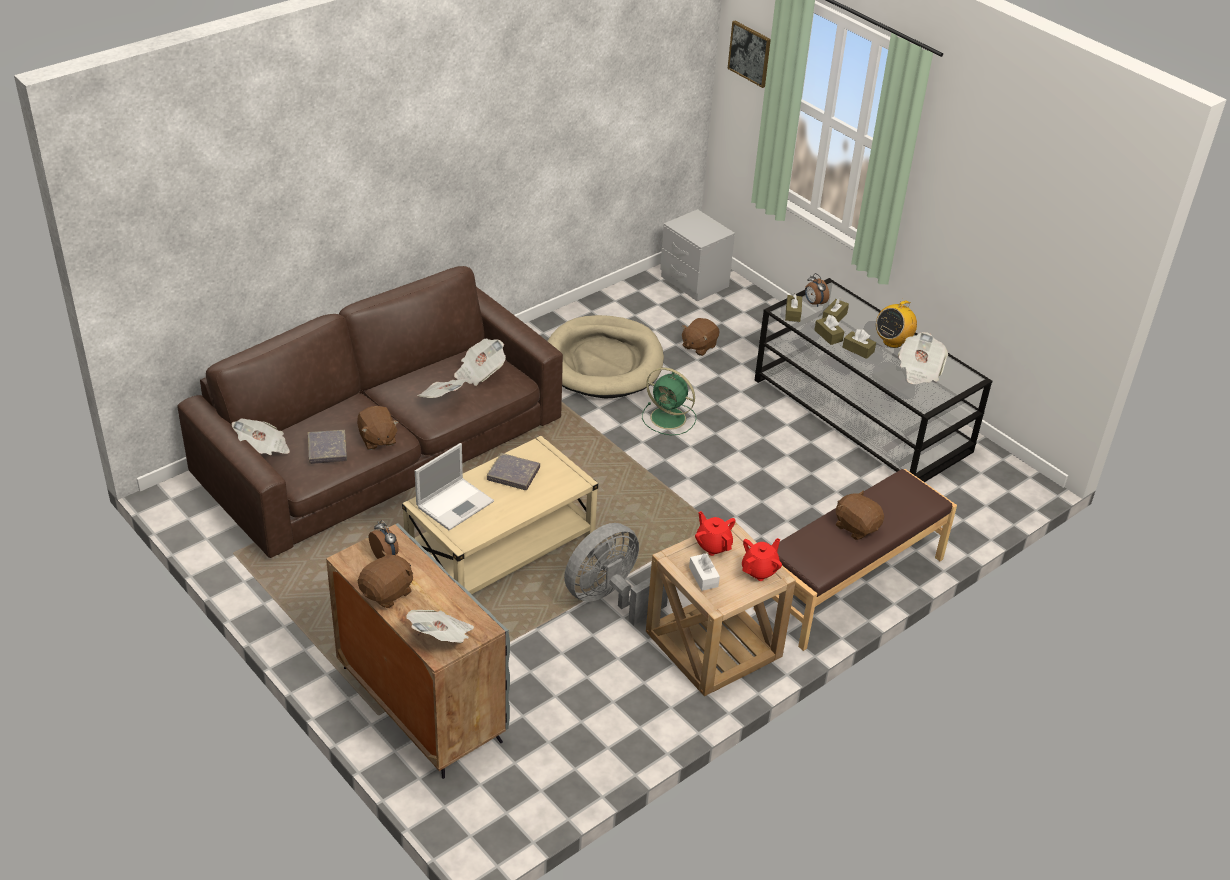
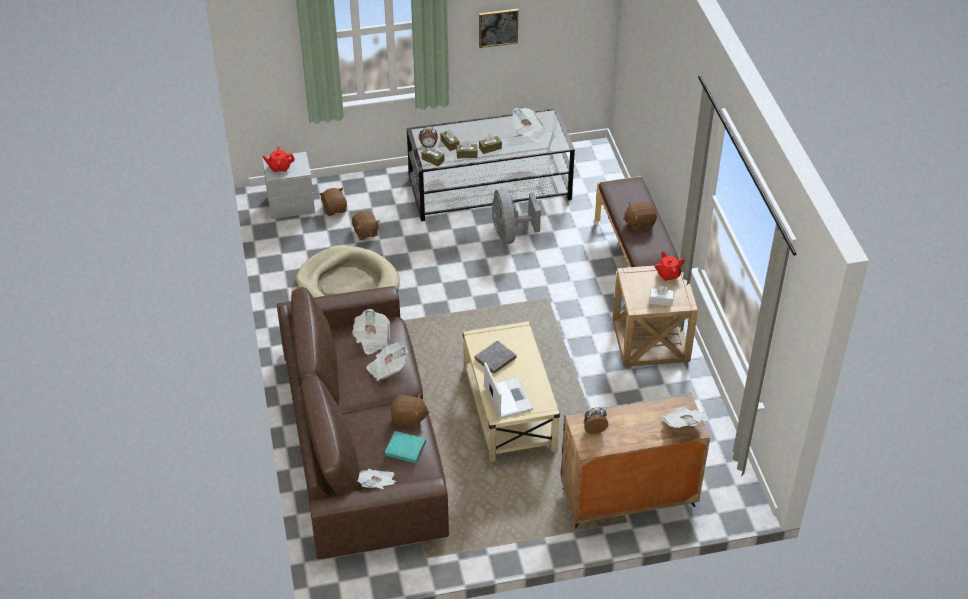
camera: 60 degrees left, 5 degrees up
(327, 449) = (405, 449): grey book -> turquoise book
(387, 593) = (630, 438): brown plush toy -> brown plush toy (335, 209)
(610, 598) = (585, 372): grey fan -> grey fan (511, 234)
(669, 418) = (432, 277): green fan -> none
(713, 545) = (636, 285): red teapot -> red teapot (279, 167)
(750, 53) = (266, 27): picture -> picture (498, 27)
(892, 342) = (492, 130): radio -> none

